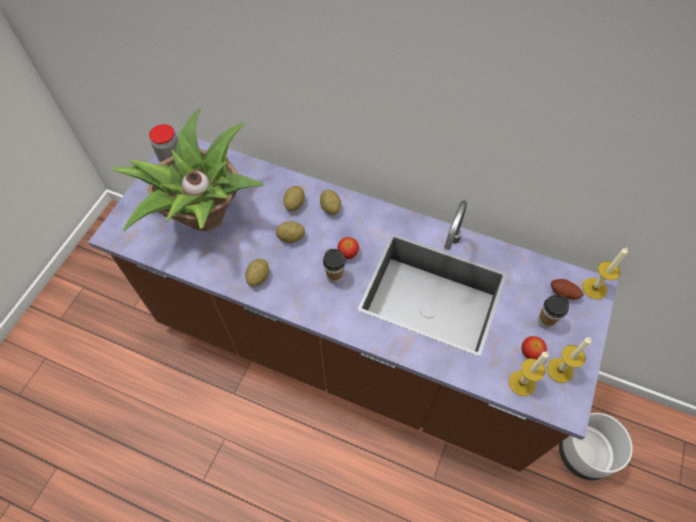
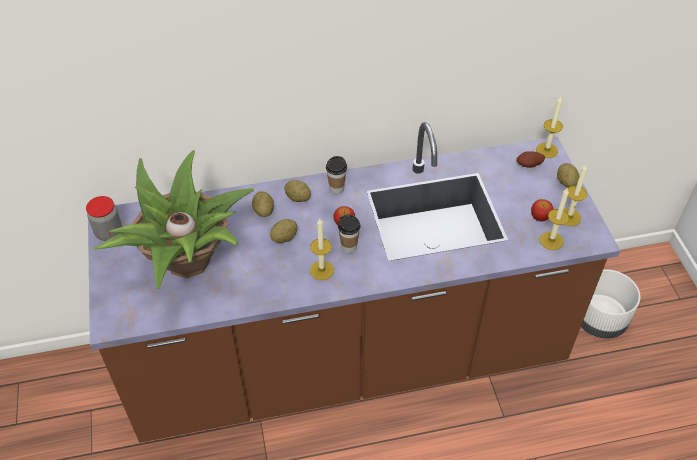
camera: 35 degrees left, 10 degrees down
(258, 277) = (283, 283): potato -> potato (566, 182)
(296, 284) = (321, 270): none -> candle
(545, 321) = (532, 190): cup -> cup (336, 188)

